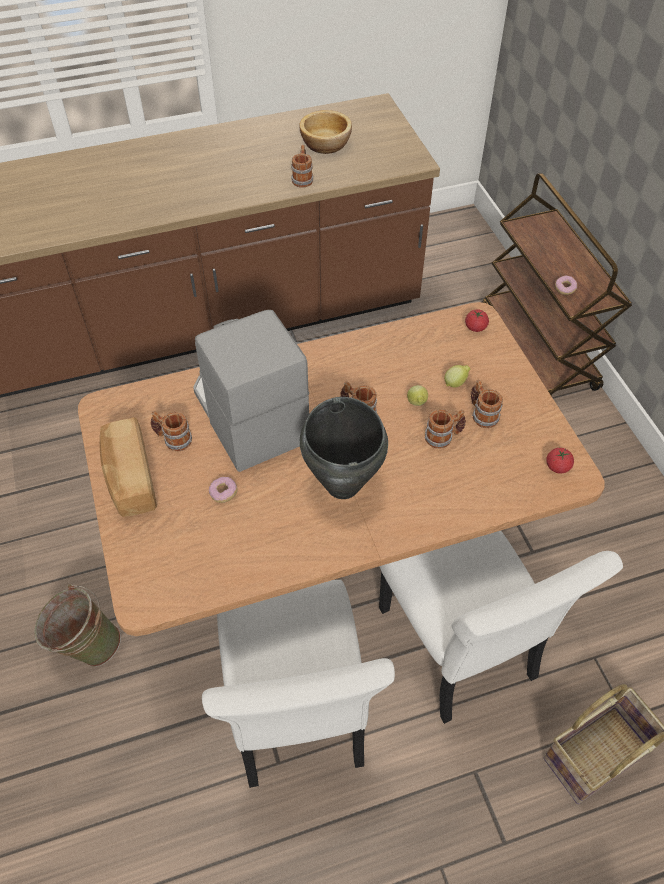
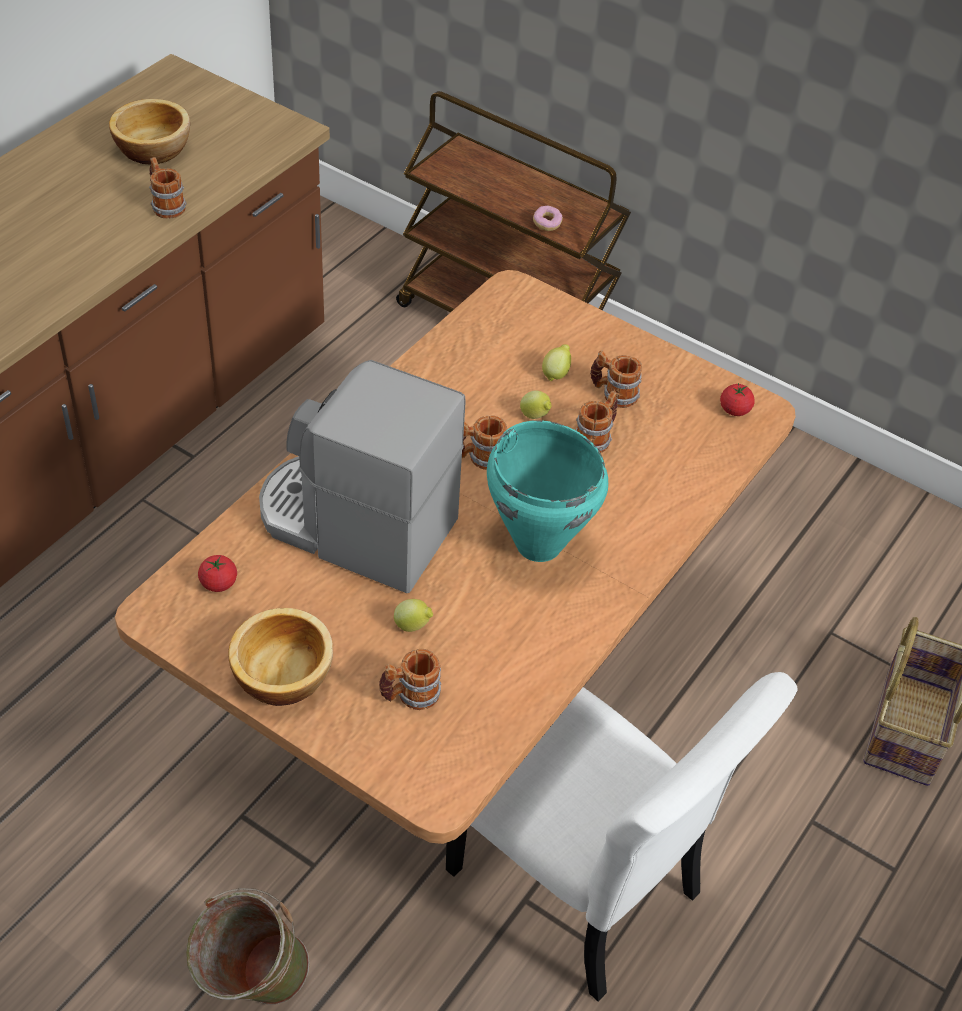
camera: 40 degrees left, 5 degrees down
(130, 479) = (282, 674): bread -> bowl
(173, 439) = (290, 600): mug -> mug (410, 695)
(223, 493) = (413, 626): donut -> lemon
(343, 485) = (538, 543): black cooking pot -> turquoise cooking pot
(459, 648) = (694, 706): white chair -> none
(475, 327) = (521, 302): tomato -> tomato (218, 583)

